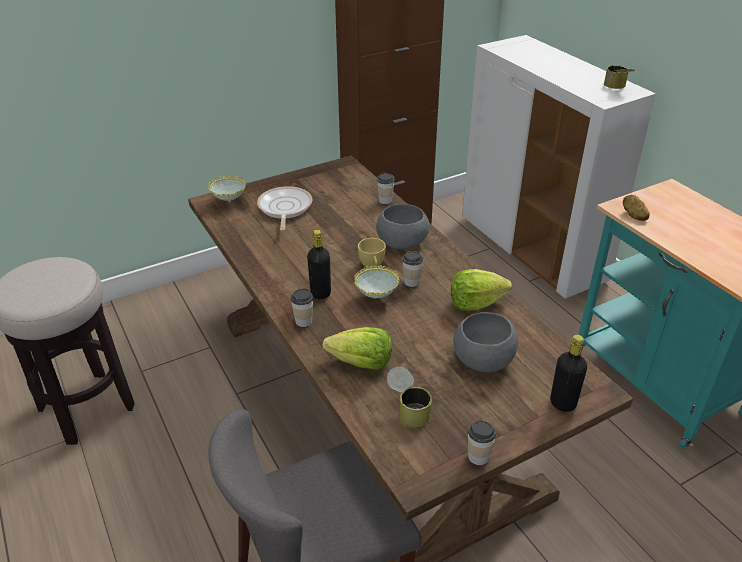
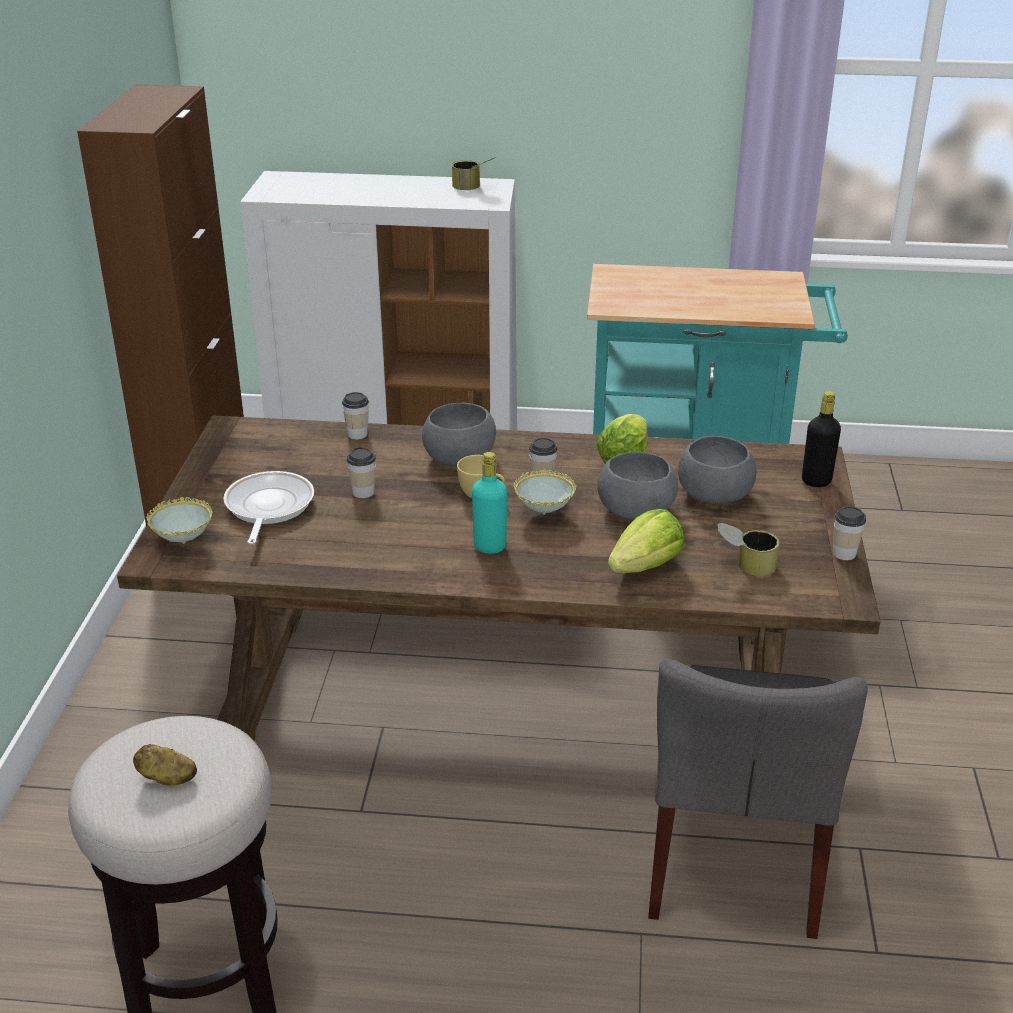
camera: 55 degrees left, 5 degrees down
(284, 208) = (267, 507): frying pan -> frying pan turned 60 degrees clockwise
(303, 321) = (530, 577): cup -> cup (363, 492)
(320, 293) = (489, 546): black bottle -> turquoise bottle
(423, 332) = (637, 509): none -> grey bowl
(633, 215) = (629, 307): potato -> potato (166, 778)

